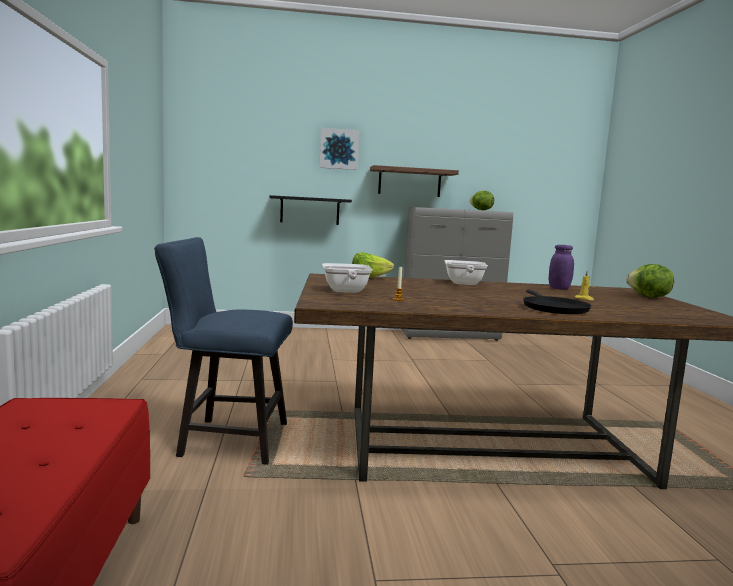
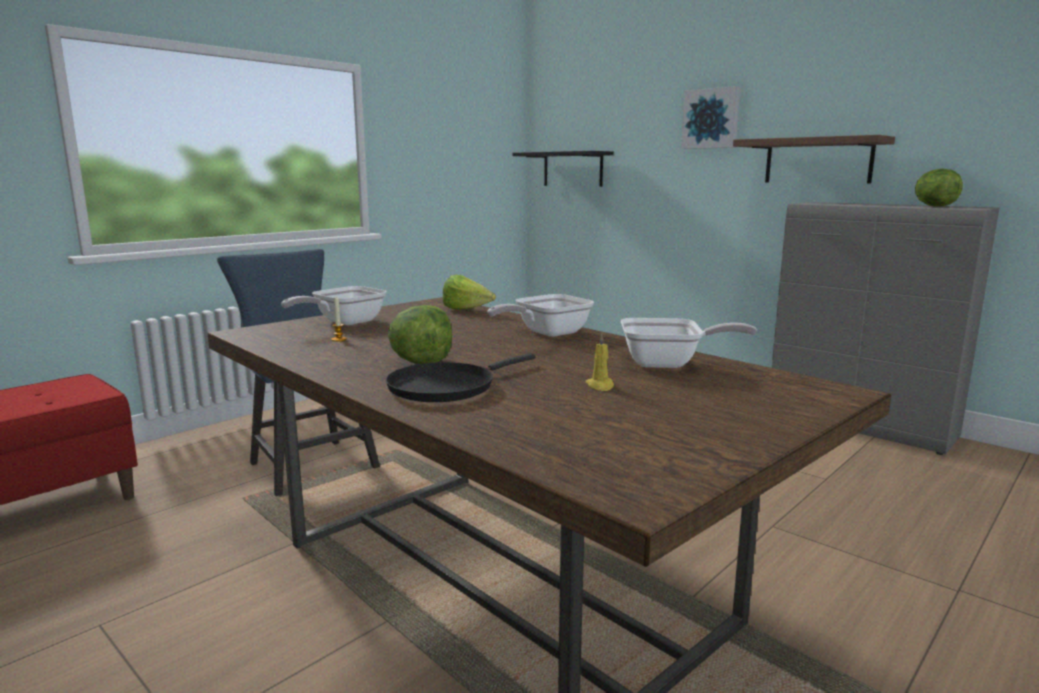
camera: 50 degrees right, 5 degrees up
(310, 210) = (671, 210): black shelf -> black shelf (573, 169)
(559, 289) = (669, 364): purple jar -> frying pan
(649, 297) = (776, 411): lettuce -> lettuce (422, 362)

